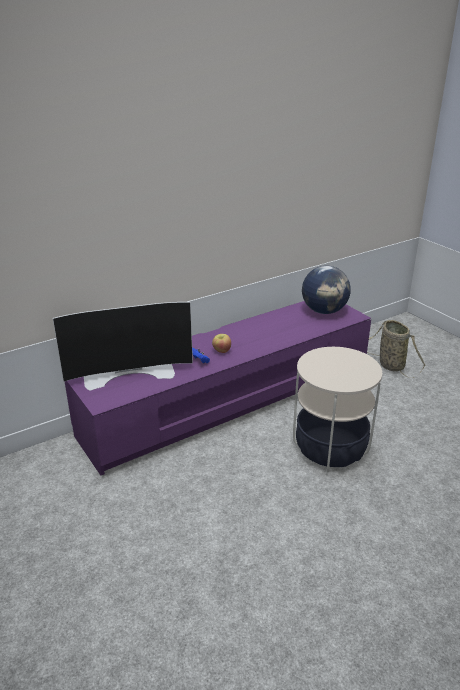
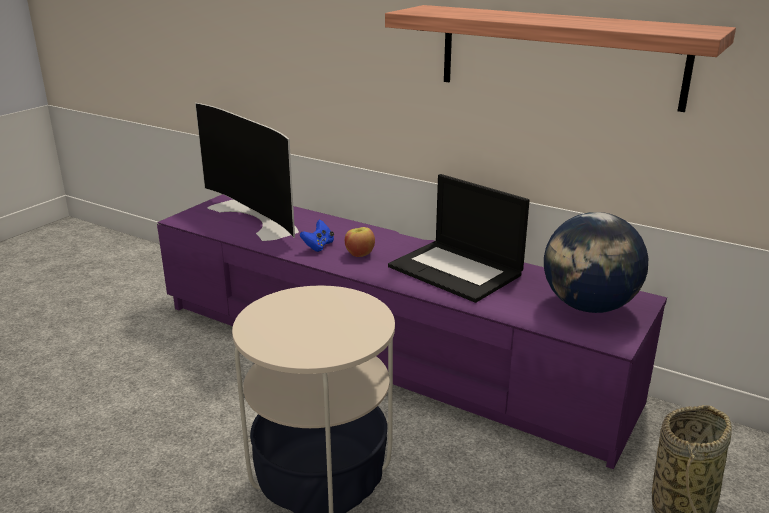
camera: 65 degrees right, 5 degrees down
(265, 329) = (457, 270): none -> laptop
(275, 201) = (559, 56): none -> shelf

